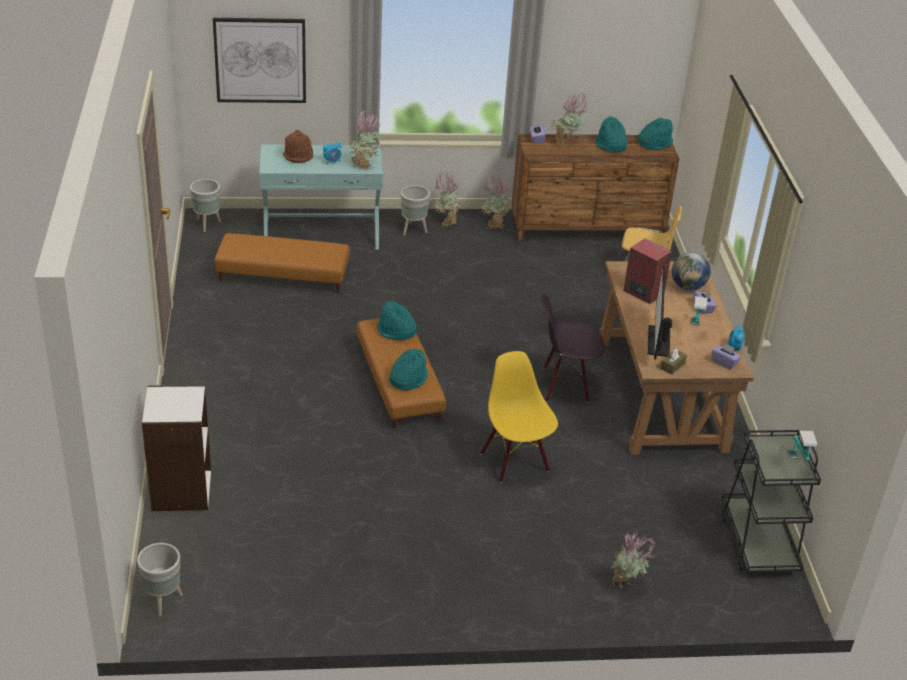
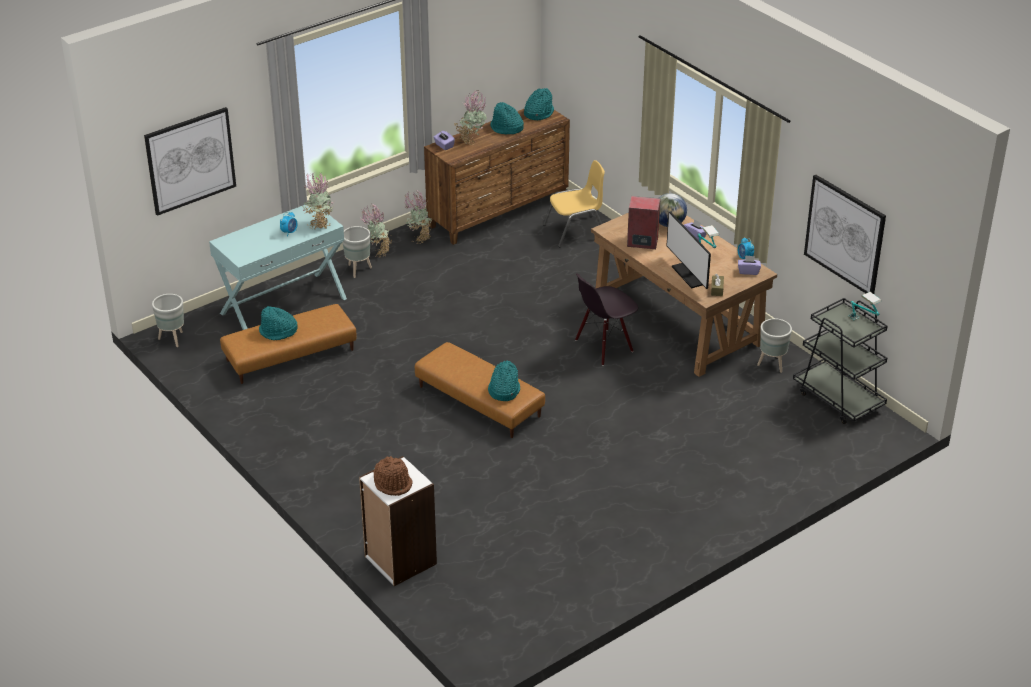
camera: 30 degrees left, 0 degrees up
(162, 601) = (476, 643): grey planter -> grey planter (772, 365)
(298, 155) = (254, 238): brown hat -> brown hat (393, 483)
(396, 331) = (454, 357): turquoise hat -> turquoise hat (278, 332)
(515, 462) = (625, 420): yellow chair -> none
(627, 584) = (782, 469): potted plant -> none
(818, 356) = (844, 235): none -> picture

